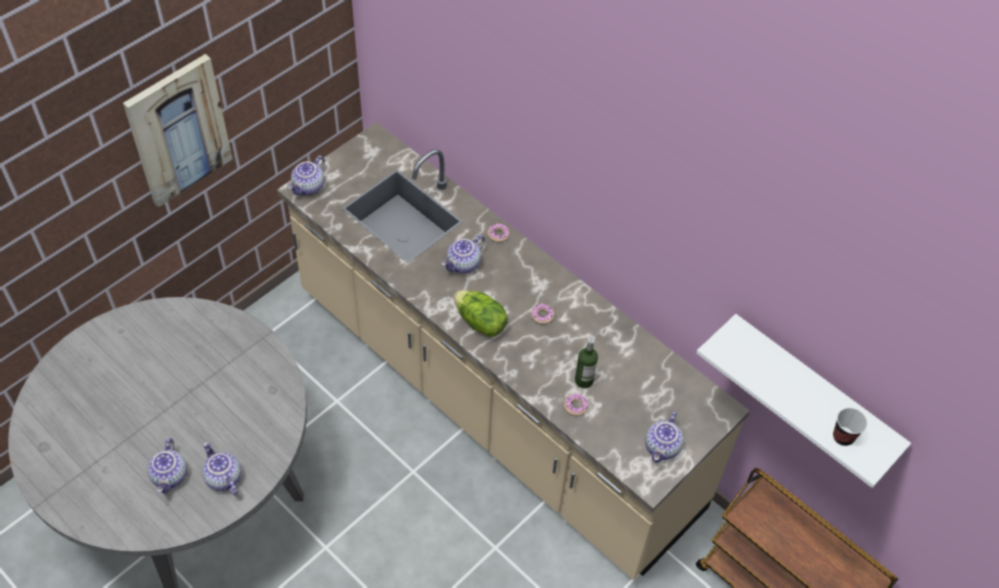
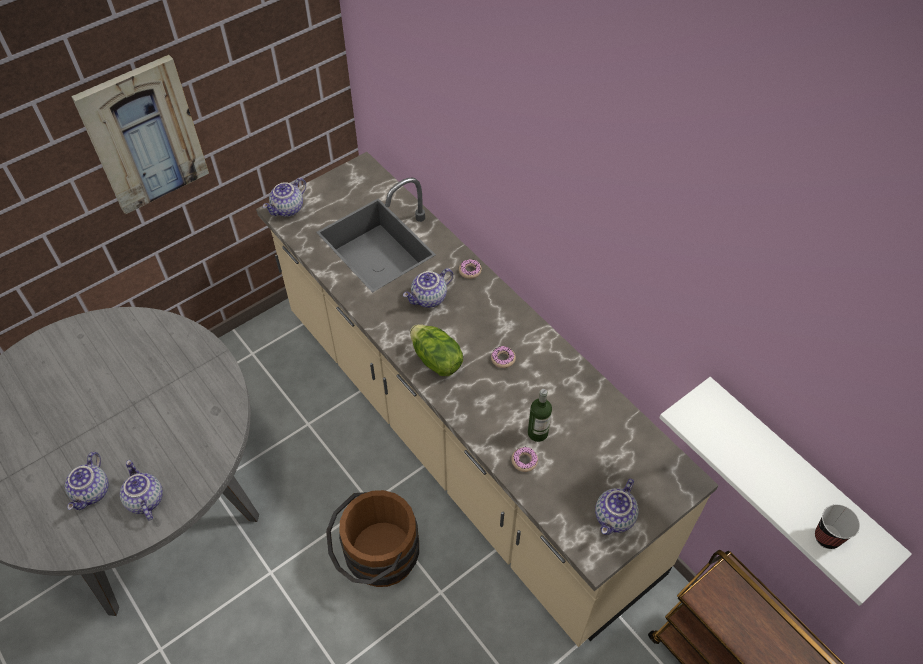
camera: 10 degrees right, 0 degrees up
(427, 522) = (376, 558): none -> brown bucket

